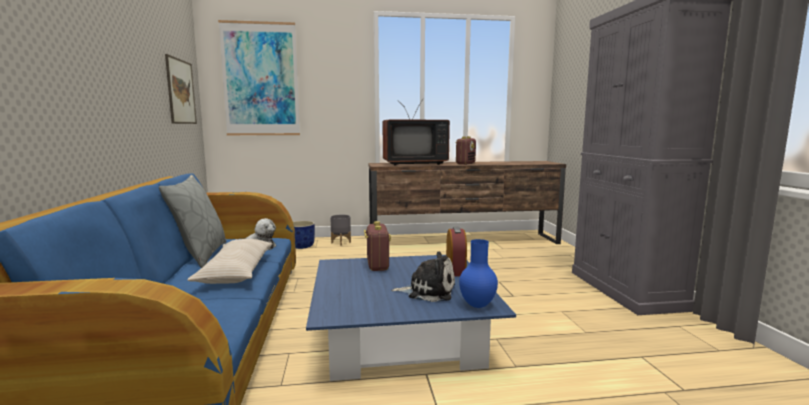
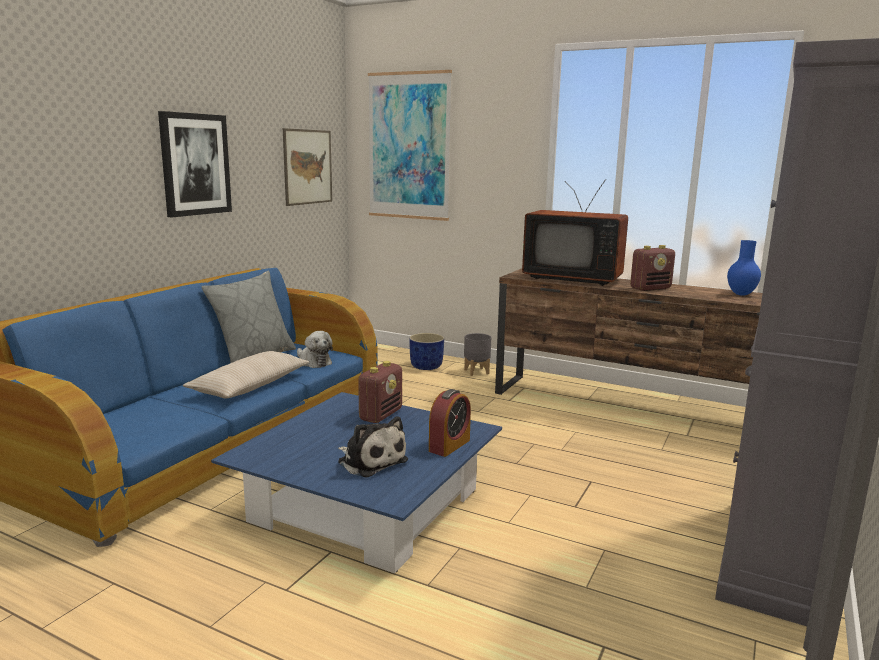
camera: 35 degrees right, 5 degrees up
(113, 72) = (195, 164): none -> picture
(476, 305) = (383, 493): blue vase -> blue vase (740, 294)

